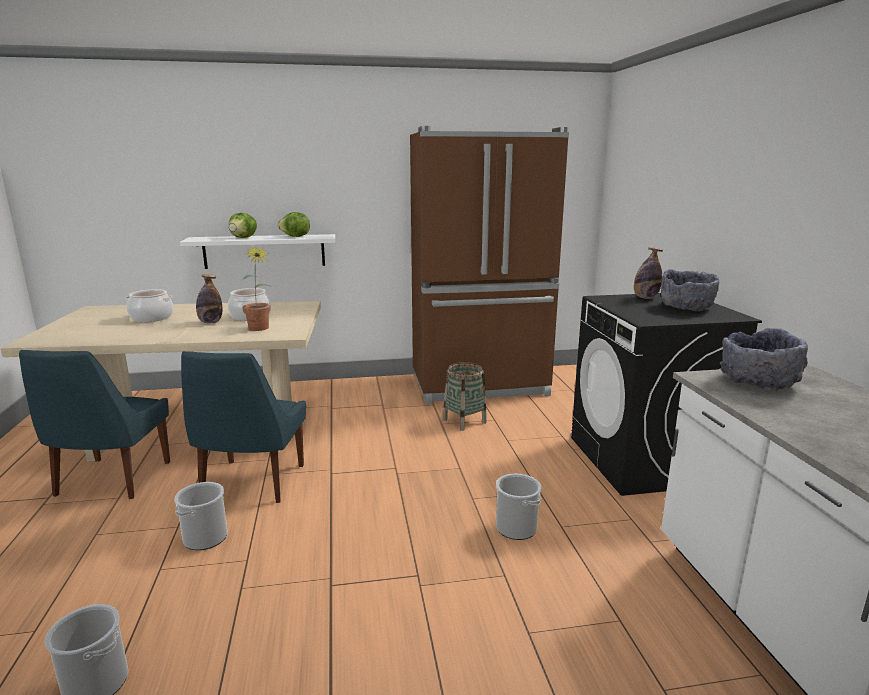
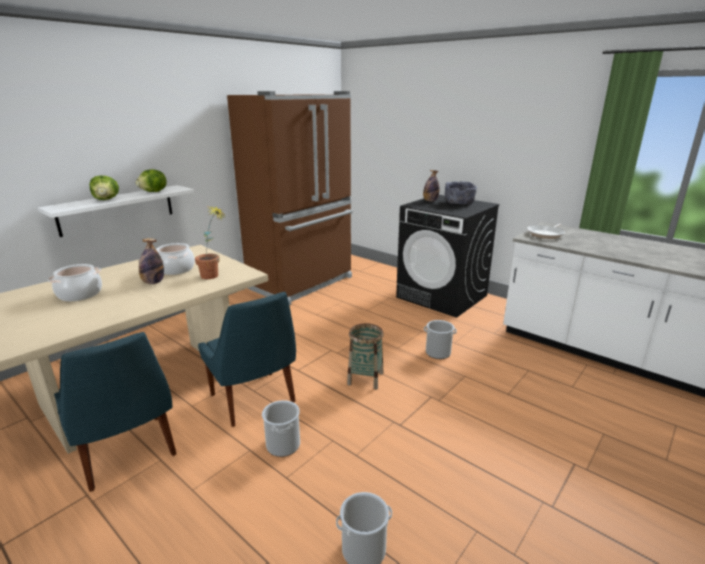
camera: 40 degrees left, 5 degrees up
(464, 421) = (327, 308): basket -> basket (365, 378)
(758, 382) = (546, 234): grey bowl -> frying pan

